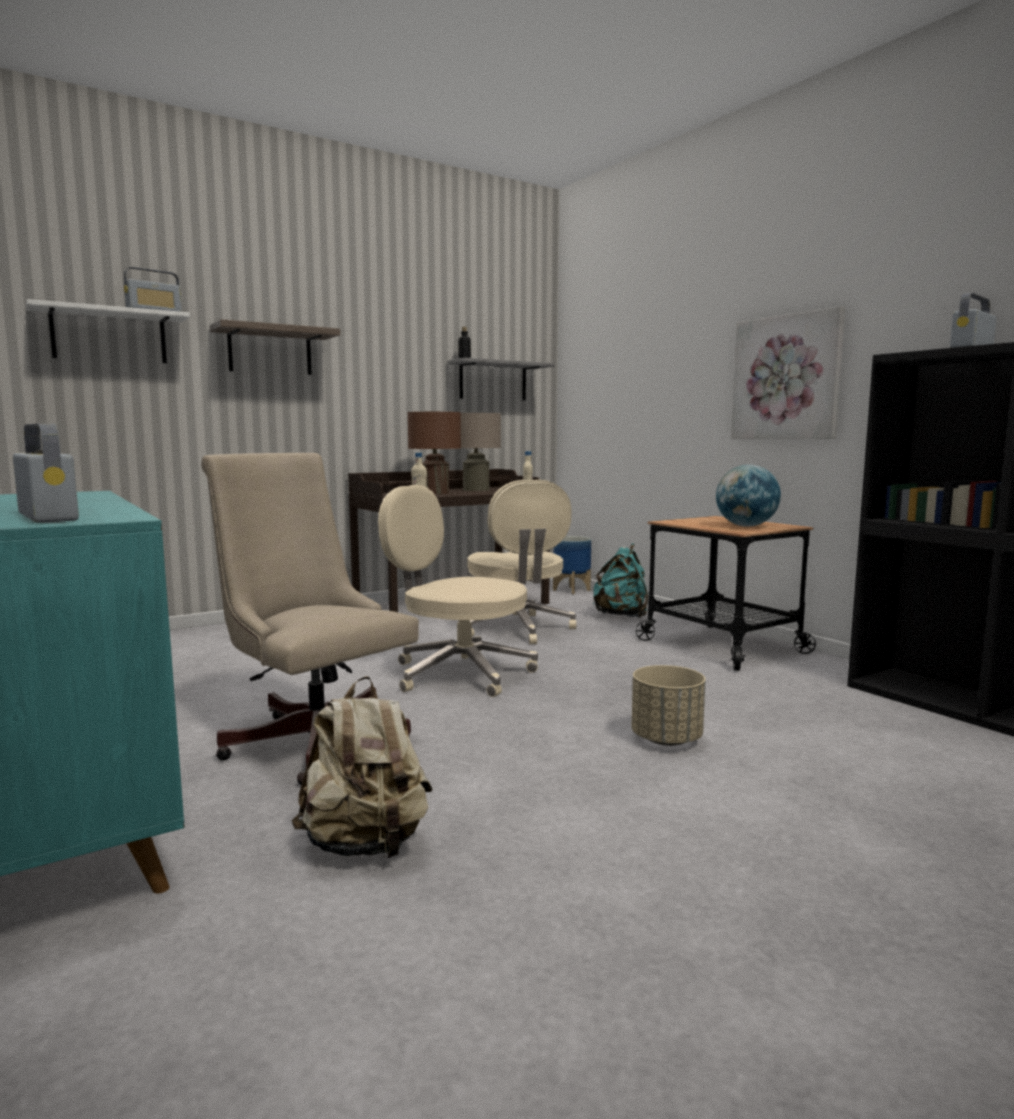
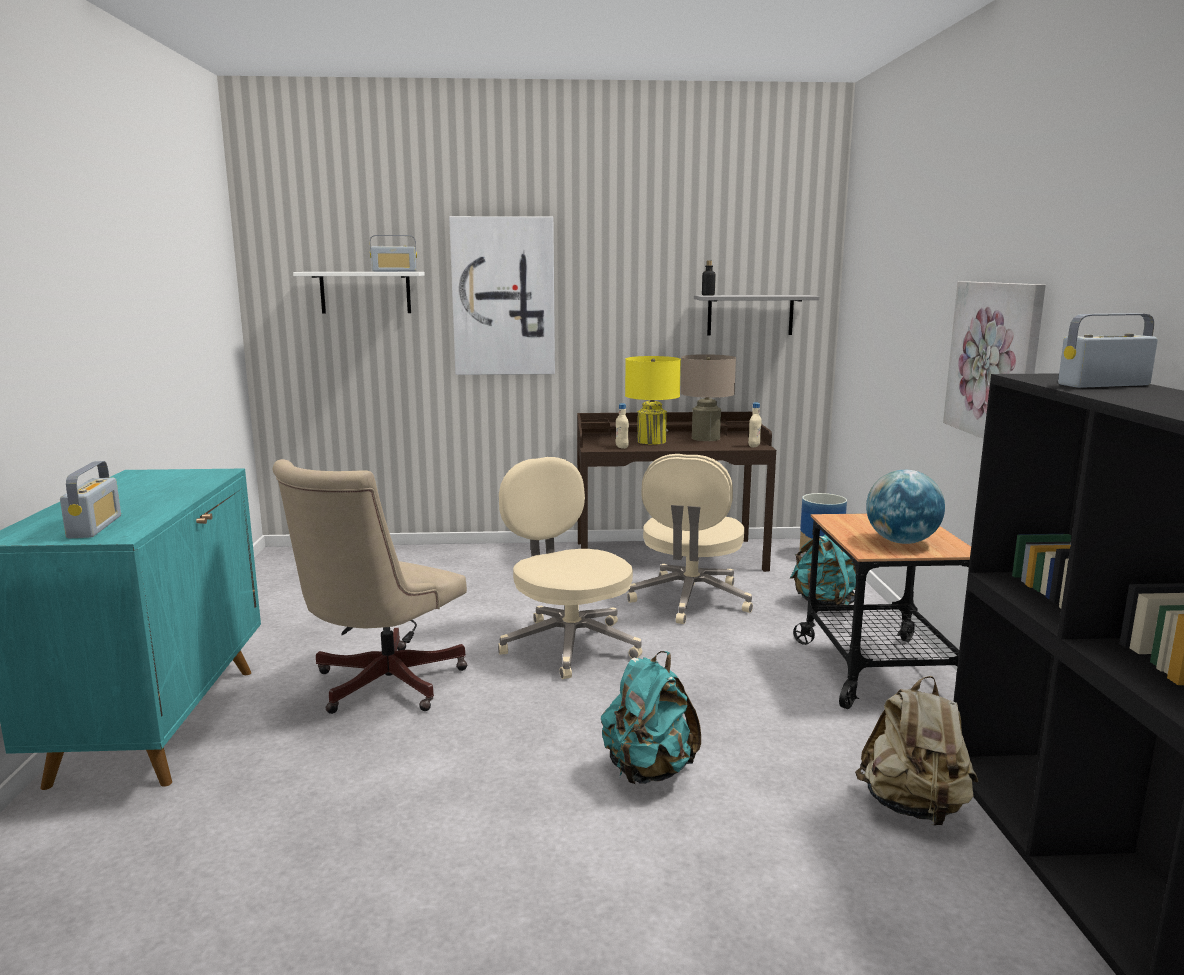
camera: 30 degrees right, 5 degrees up
(270, 351) = (503, 296): shelf -> picture
(313, 739) = (380, 686): beige office chair -> beige office chair turned 135 degrees counterclockwise
(366, 845) = (304, 793): beige backpack -> beige backpack (913, 807)
(435, 493) = (651, 441): brown table lamp -> yellow table lamp
(667, 739) = (648, 771): beige planter -> turquoise backpack

